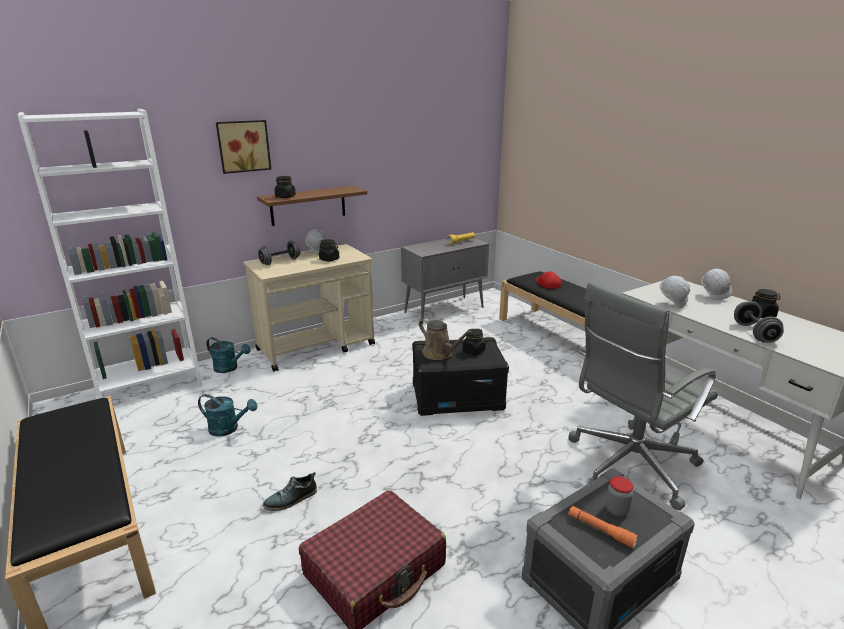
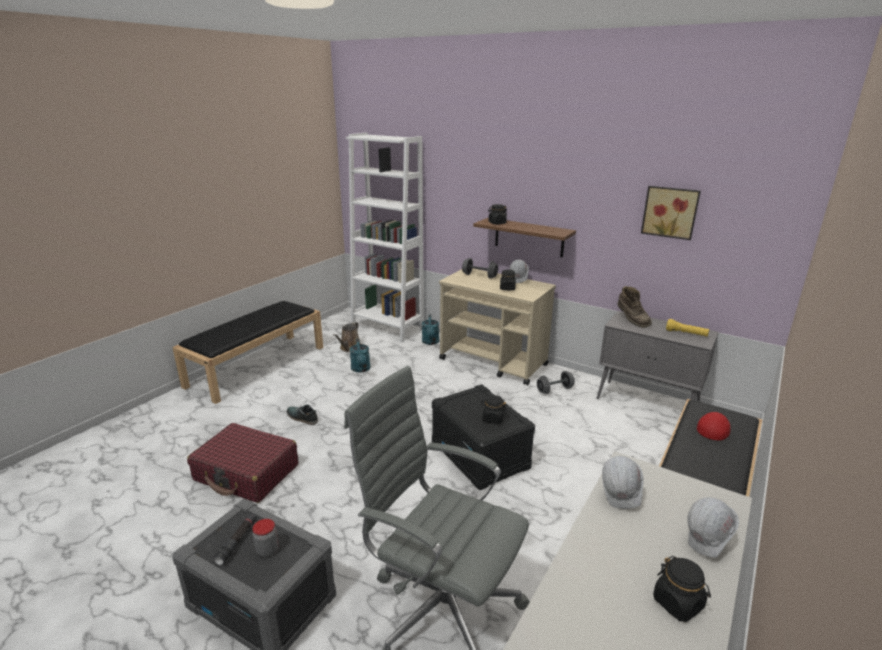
camera: 65 degrees right, 0 degrees up
(243, 146) = (484, 173): picture -> picture (670, 212)
(424, 248) = (631, 321): none -> brown boot
(439, 354) = (469, 402): brown watering can -> brown watering can (349, 348)
(600, 530) = (237, 541): orange flashlight -> black flashlight
(754, 333) = (579, 587): grey dumbbell -> grey dumbbell (554, 390)

